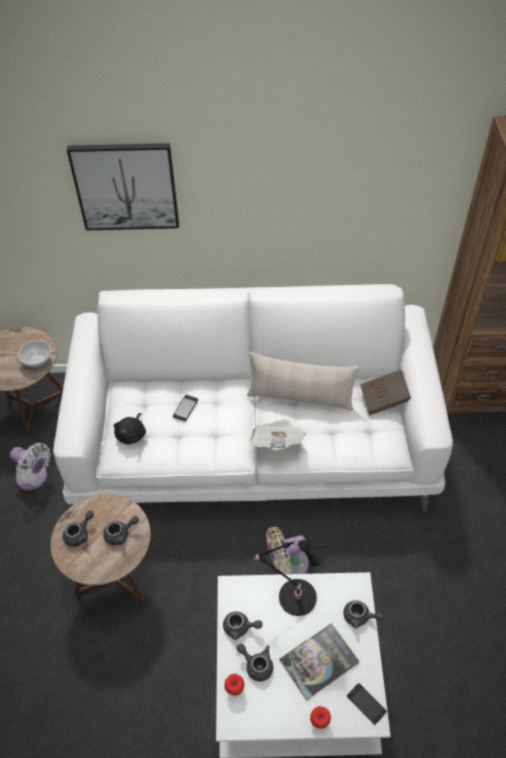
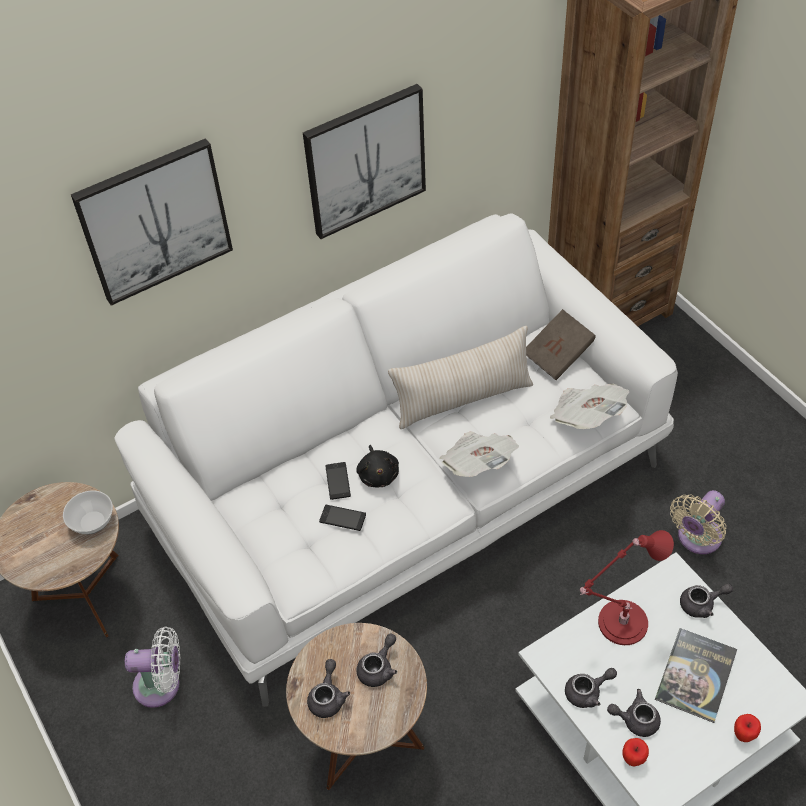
camera: 30 degrees left, 0 degrees up
(132, 434) = (295, 547): black plush toy -> black plush toy (378, 474)
(287, 564) = (552, 607): beige fan -> beige fan (696, 539)
(293, 205) = (365, 160): none -> picture
(294, 596) = (618, 624): black table lamp -> red table lamp
(366, 703) = (774, 688): phone -> phone (342, 518)
(371, 449) = (586, 416): none -> newspaper

